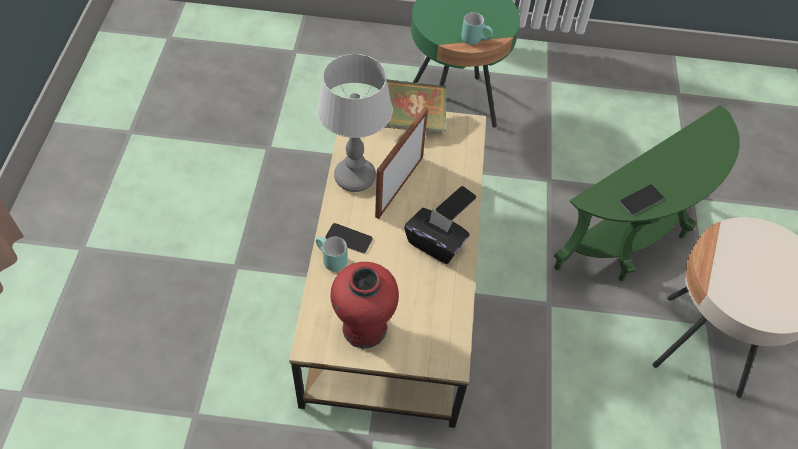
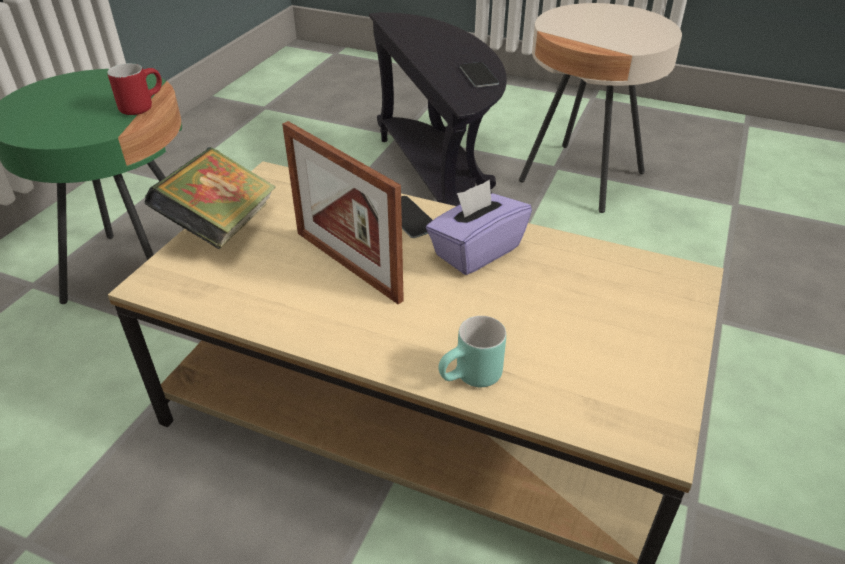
camera: 70 degrees left, 15 degrees down
(349, 238) = (431, 345): phone -> none
(355, 177) = (297, 311): table lamp -> none
(364, 328) = (626, 360): red vase -> none
(435, 244) = (476, 251): black tissue box -> purple tissue box
(476, 39) = (141, 106): turquoise mug -> red mug
(633, 240) = (438, 183): green side table -> black side table

